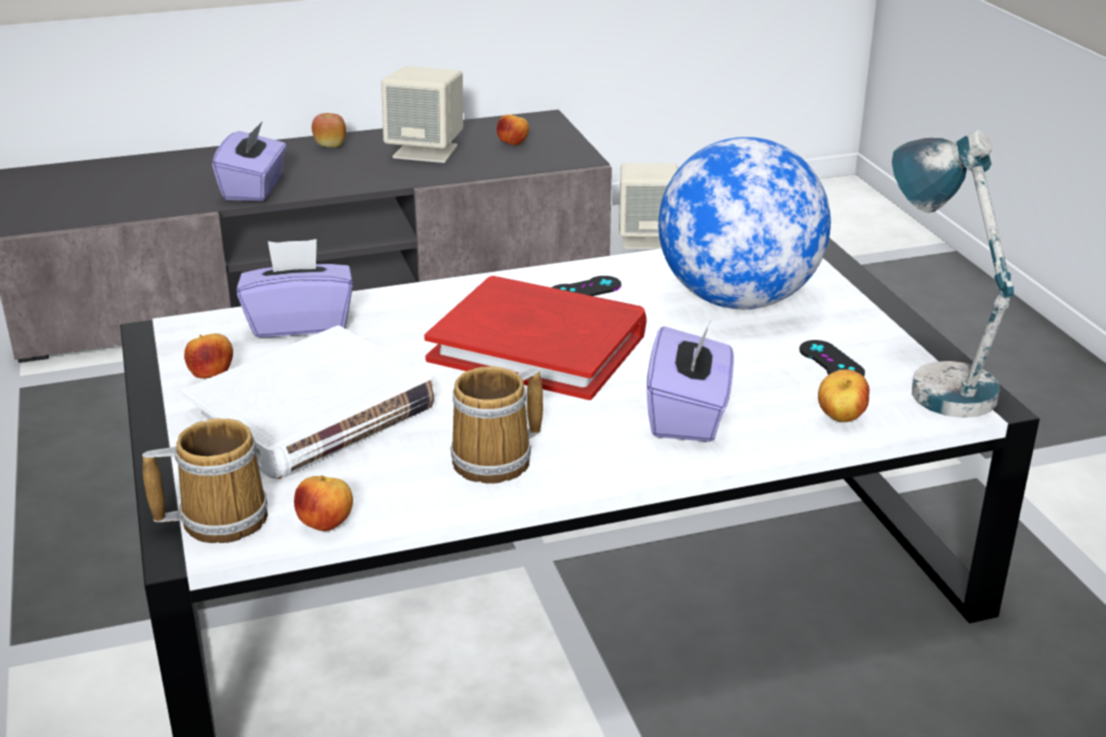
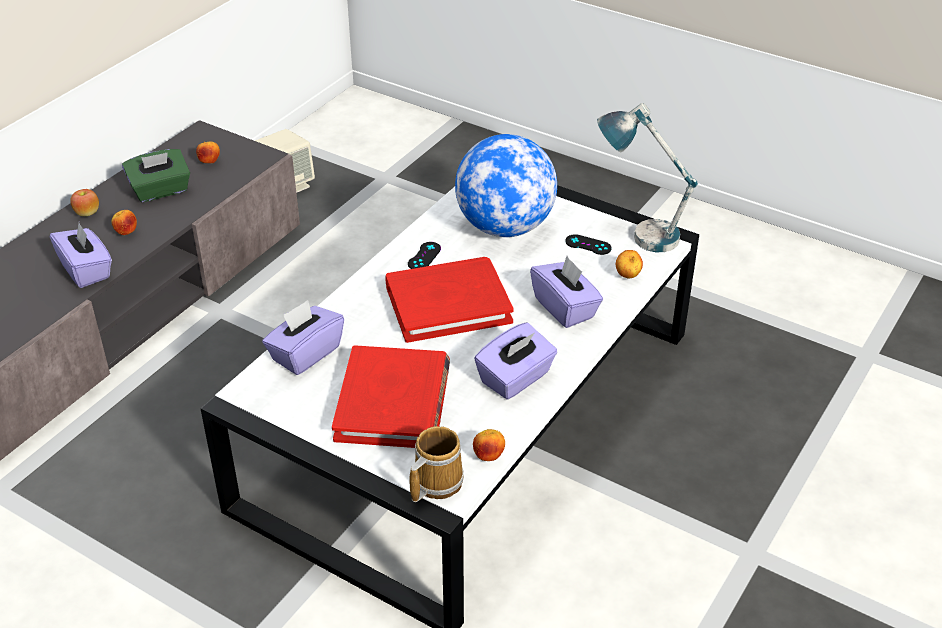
camera: 40 degrees left, 10 degrees up
(212, 376) = (309, 411): apple -> apple (126, 232)
(312, 412) = (393, 402): white book -> red book
(426, 151) = (160, 191): beige speaker -> green tissue box
(498, 460) = (516, 378): mug -> purple tissue box

